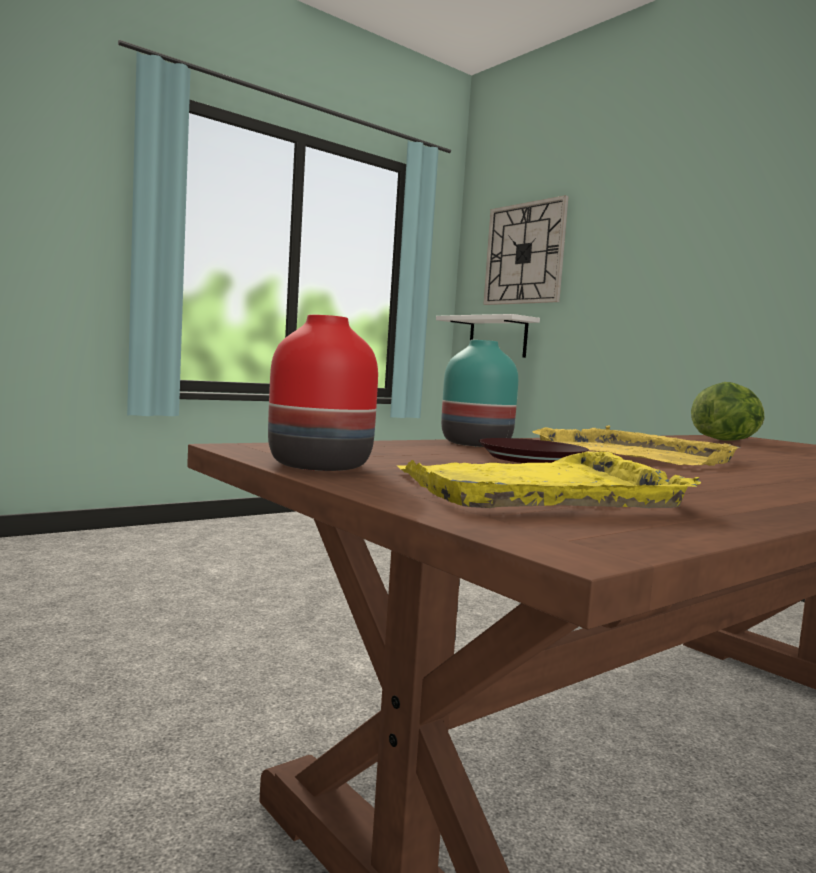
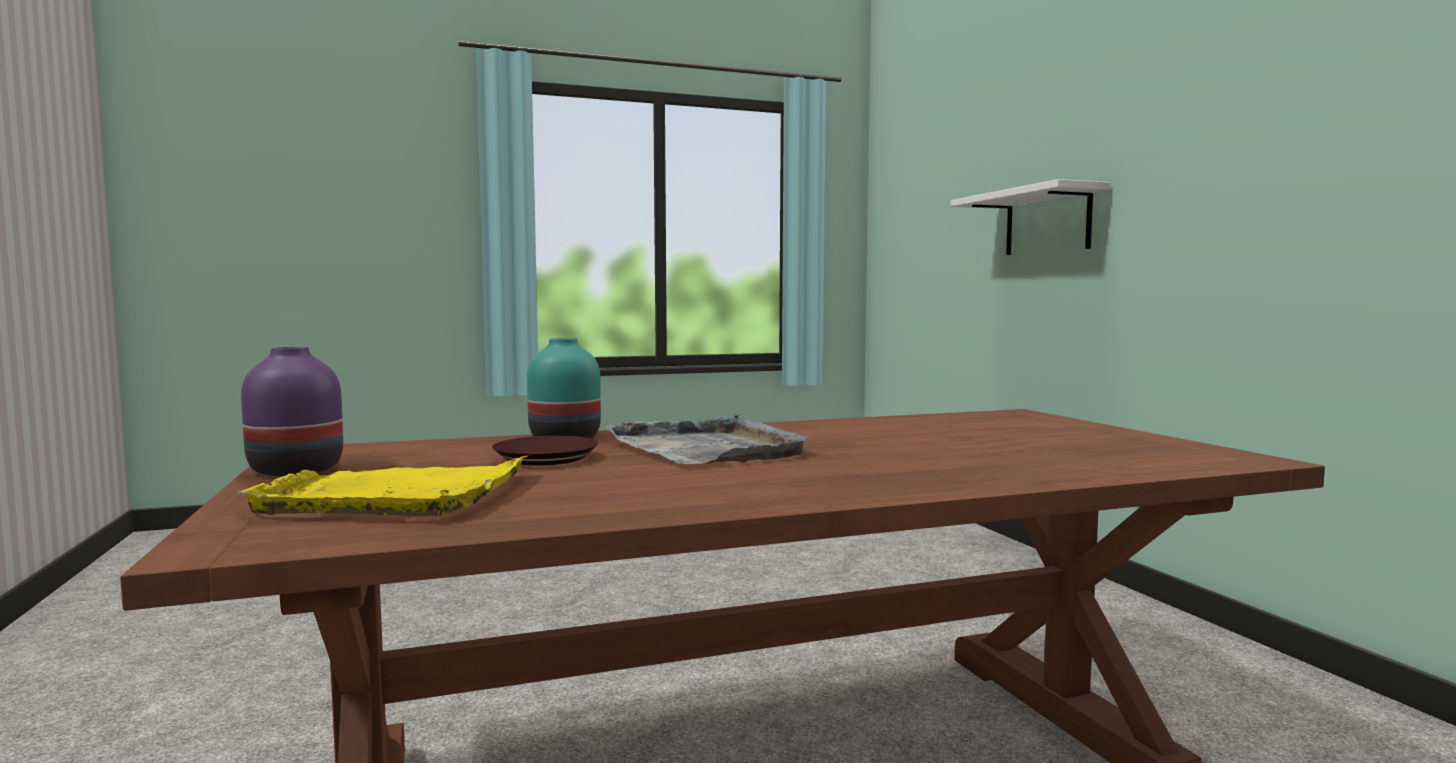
camera: 20 degrees right, 0 degrees up
(322, 465) = (299, 470): red vase -> purple vase
(497, 337) = (903, 287): white shelf -> white shelf (1047, 222)
(524, 253) = (922, 188): wall clock -> none
(635, 454) = (708, 448): yellow tray -> grey tray
(727, 440) = (961, 420): lettuce -> none

